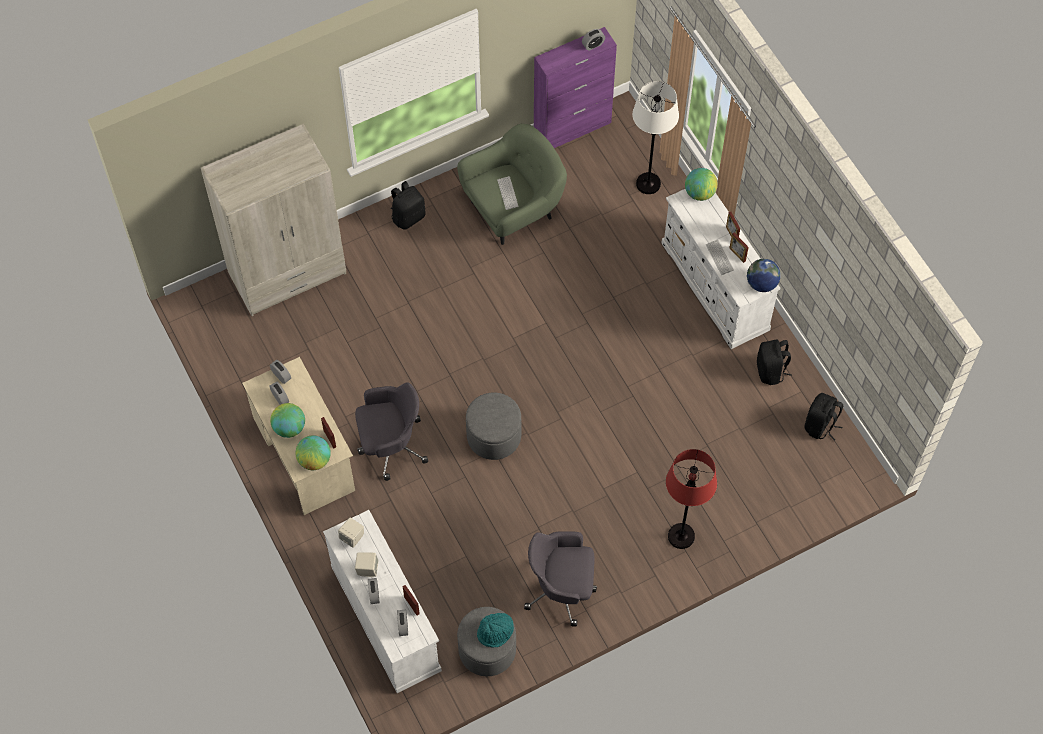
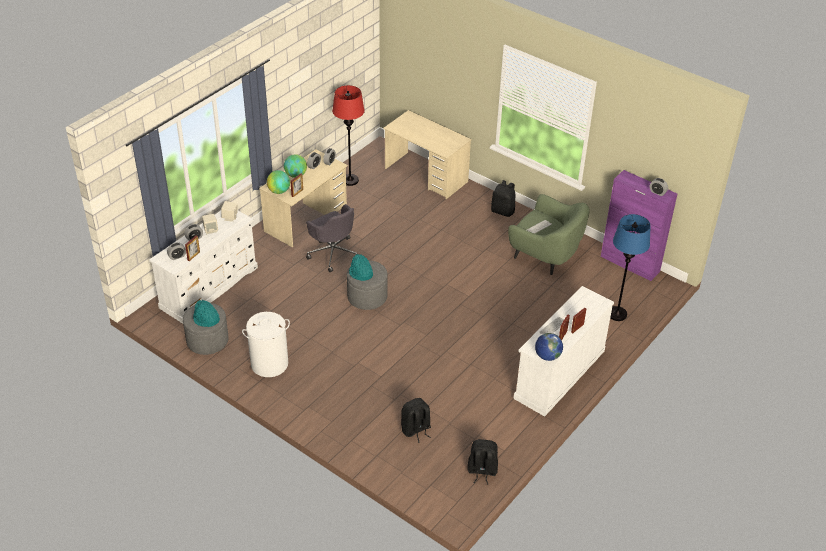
camera: 65 degrees right, 20 degrees down
(288, 273) = (426, 175): beige wardrobe -> beige desk
(493, 424) = (360, 273): none -> turquoise hat
(561, 588) = (269, 363): grey office chair -> white laundry basket
(648, 183) = (617, 314): white floor lamp -> blue floor lamp
(681, 536) = (342, 415): red floor lamp -> red floor lamp (350, 180)
(699, 193) = (599, 301): globe -> none
(771, 371) = (510, 427): black backpack -> black backpack (416, 430)

